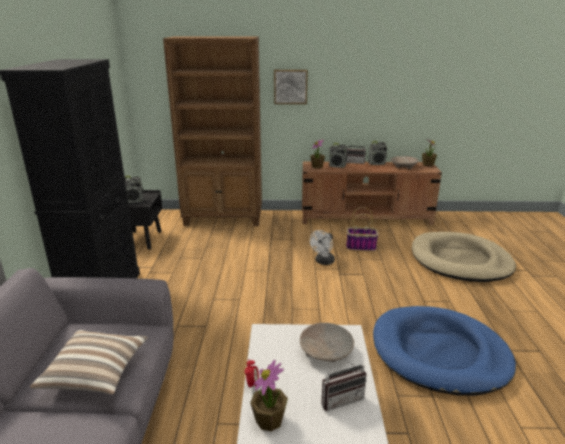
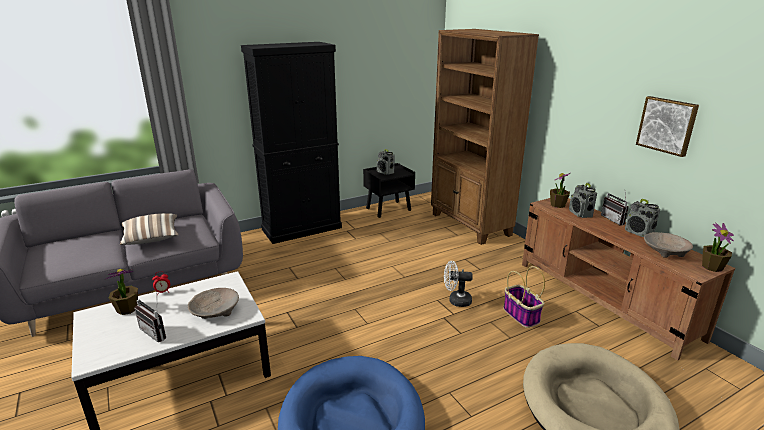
camera: 60 degrees right, 0 degrees up
(290, 86) = (563, 99): picture -> picture (667, 125)

